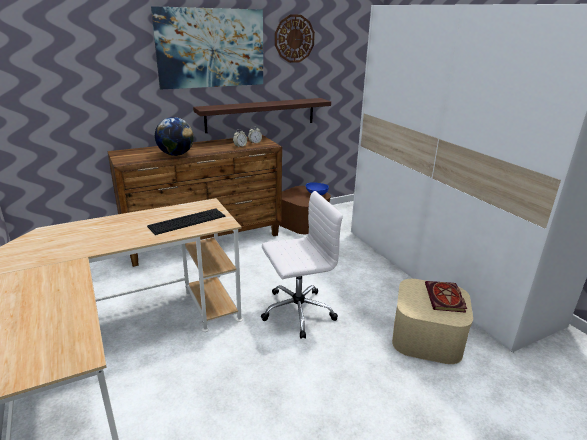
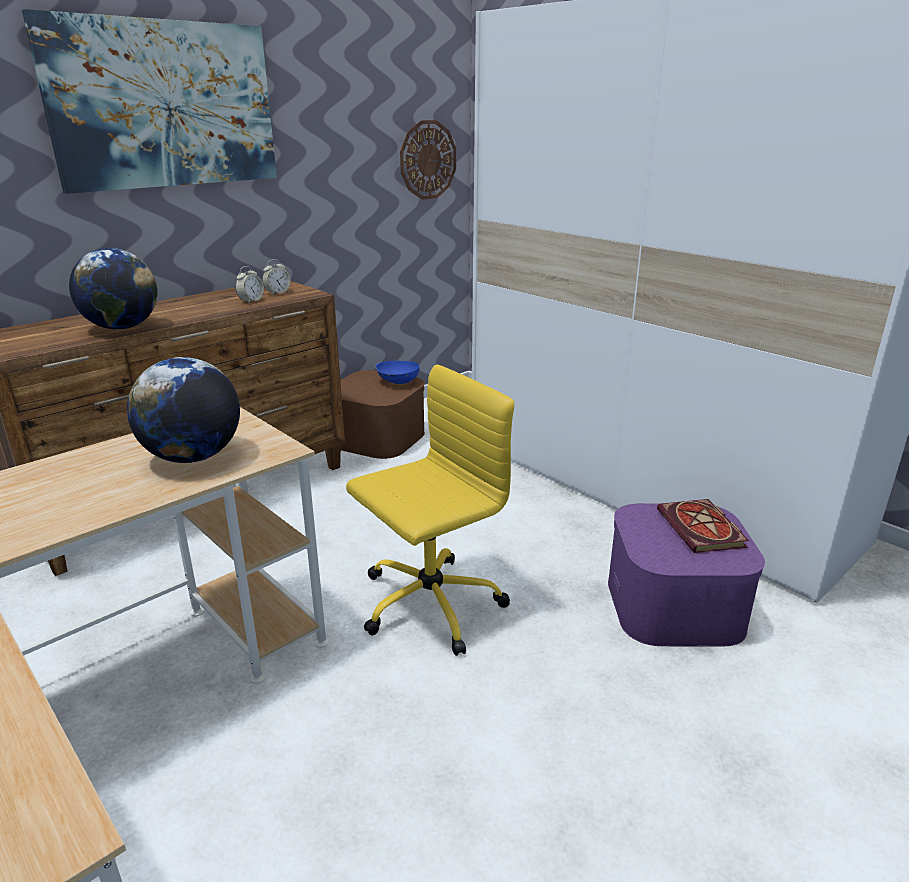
camera: 15 degrees left, 0 degrees up
(187, 221) = (193, 457): keyboard -> globe
(261, 115) = (277, 239): shelf -> none
(294, 38) = (325, 88): wall clock -> wall clock (427, 160)
(296, 312) = (428, 604): white office chair -> yellow office chair
(427, 337) = (674, 604): beige storage box -> purple storage box

